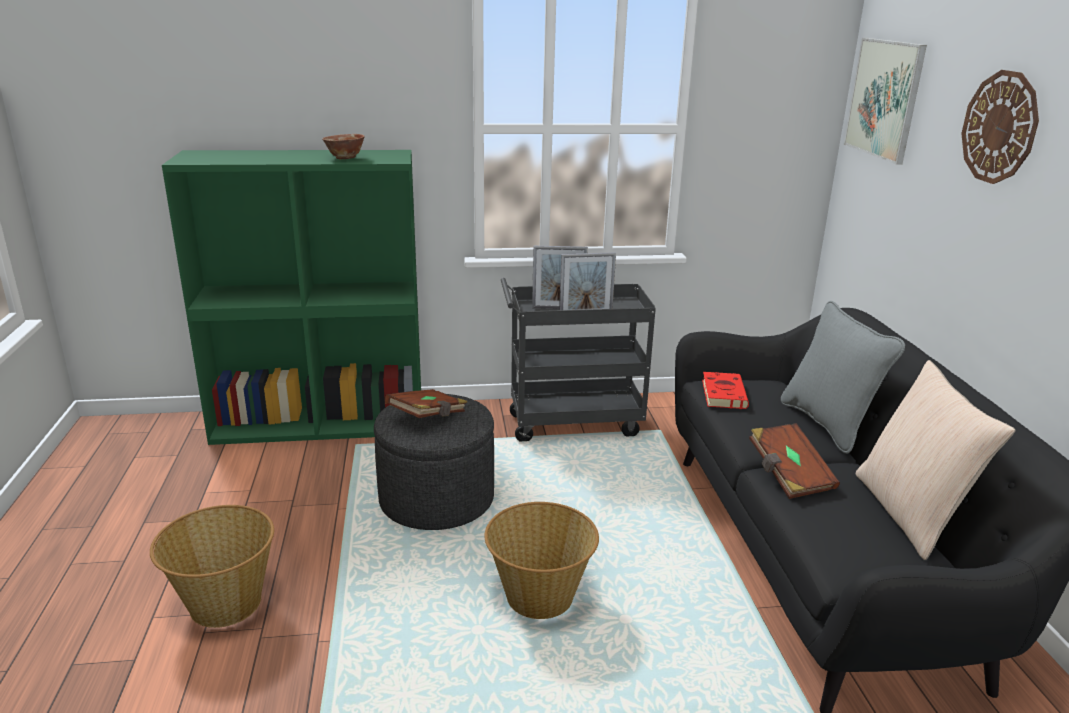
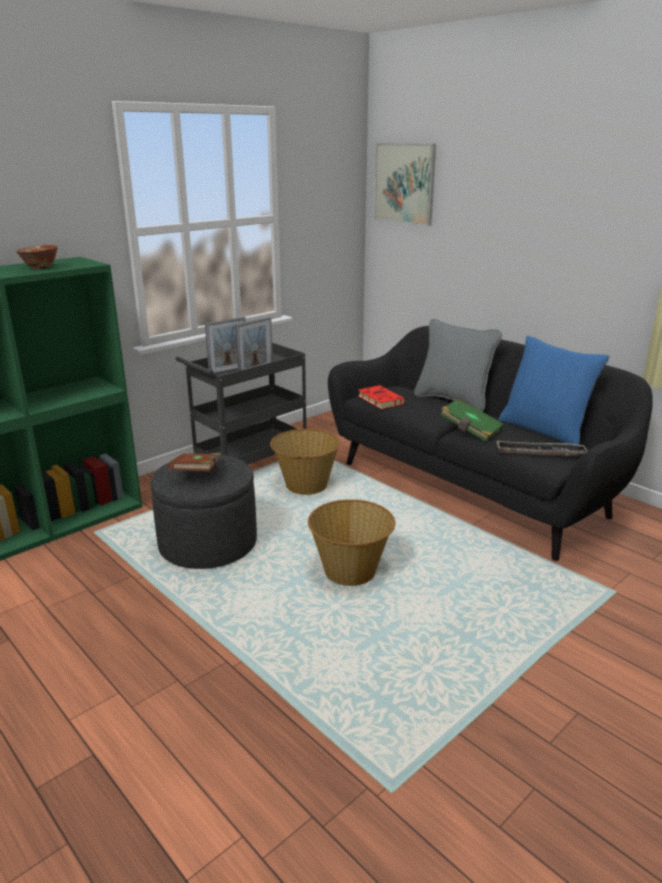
camera: 35 degrees left, 0 degrees up
(224, 603) = (122, 680): basket -> basket (305, 486)
(788, 475) = (470, 431): brown book -> green book
(849, 544) = (540, 453): none -> tray
(910, 513) = (544, 430): beige pillow -> blue pillow
(1000, 127) = (509, 190): wall clock -> none

